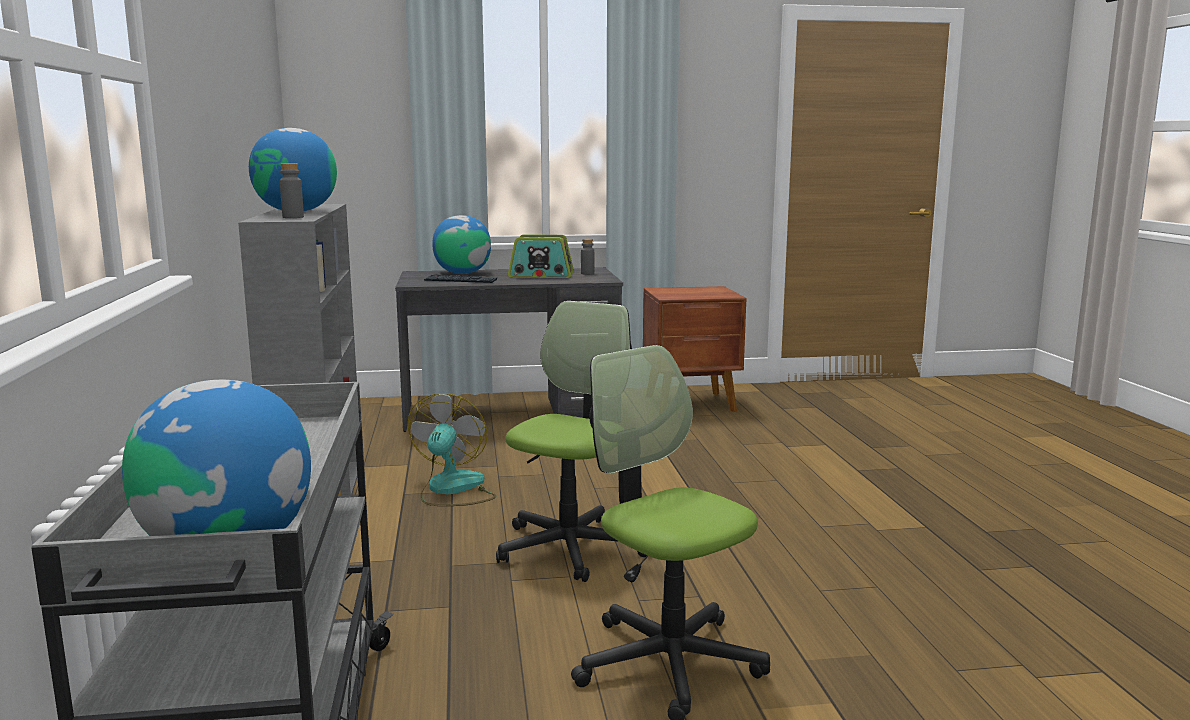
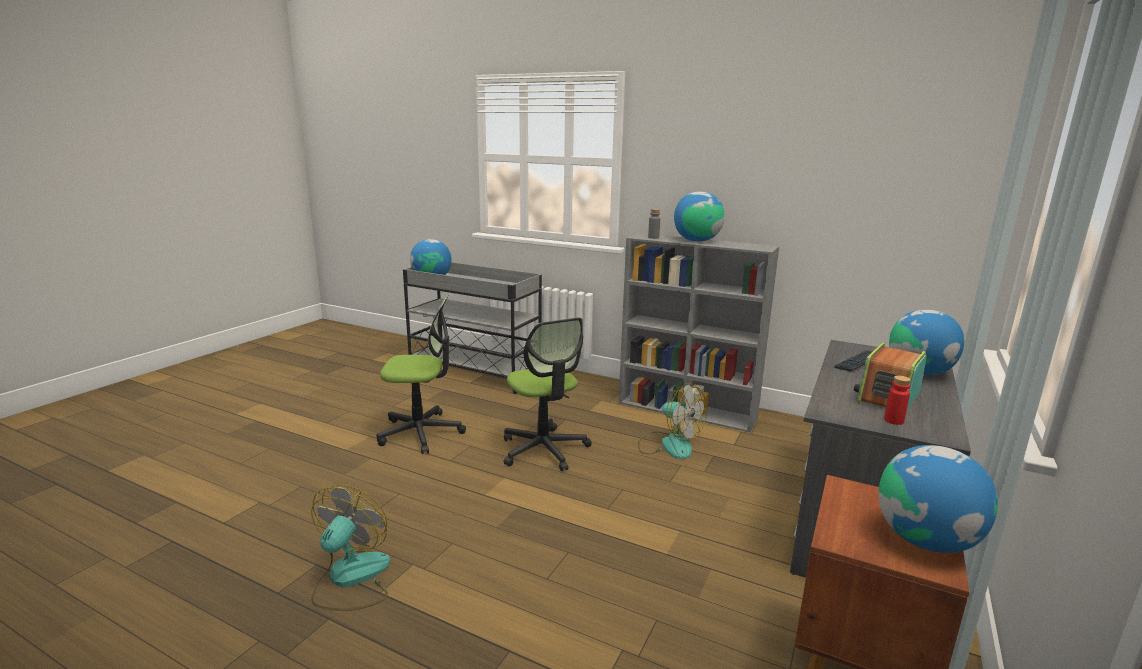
camera: 125 degrees right, 5 degrees up
(587, 273) = (893, 421): grey bottle -> red bottle
(695, 289) = (925, 540): none -> globe
(948, 544) = (351, 579): none -> fan

